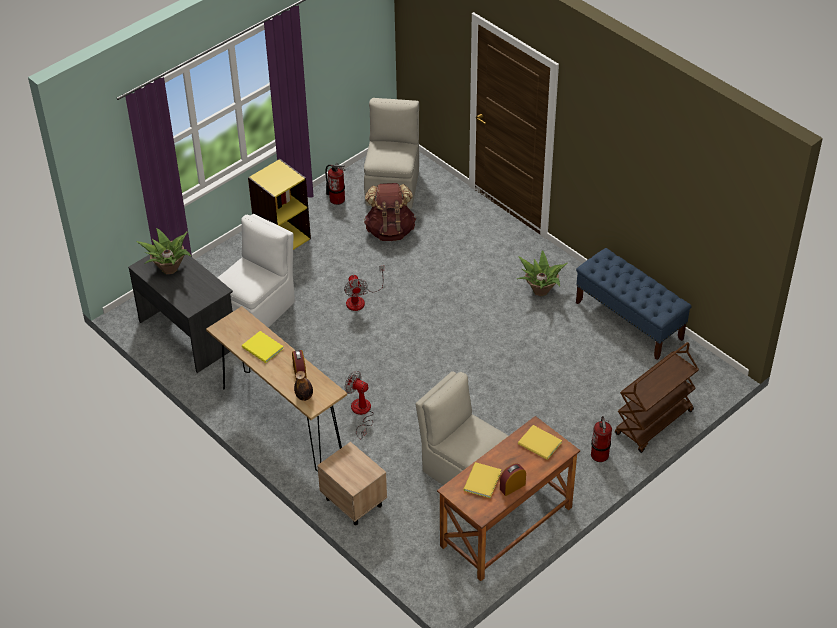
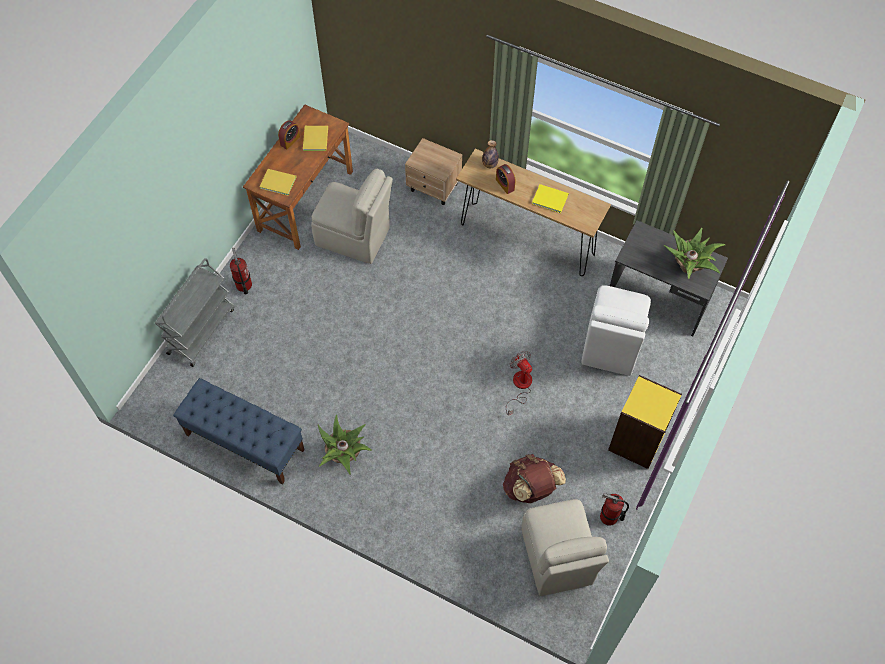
camera: 160 degrees right, 15 degrees up
(361, 413) = (463, 265): fan -> none
(654, 423) = (201, 330): brown cart -> grey cart

